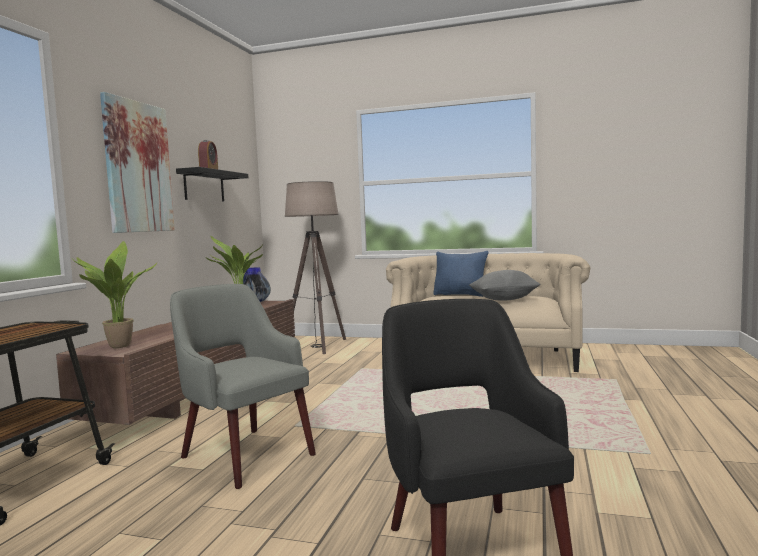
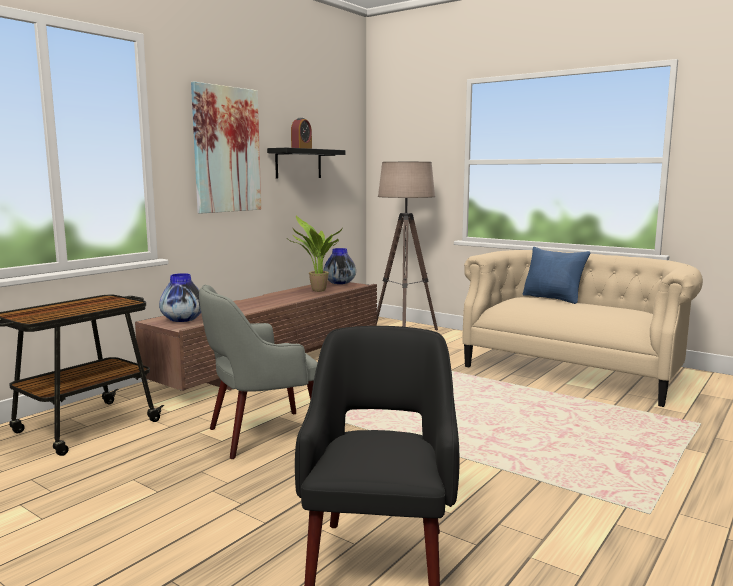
camera: 20 degrees right, 5 degrees up
(117, 346) = (183, 320): potted plant -> vase
(245, 455) = (262, 434): grey armchair -> grey armchair turned 90 degrees counterclockwise
(504, 299) = (593, 311): grey pillow -> none

